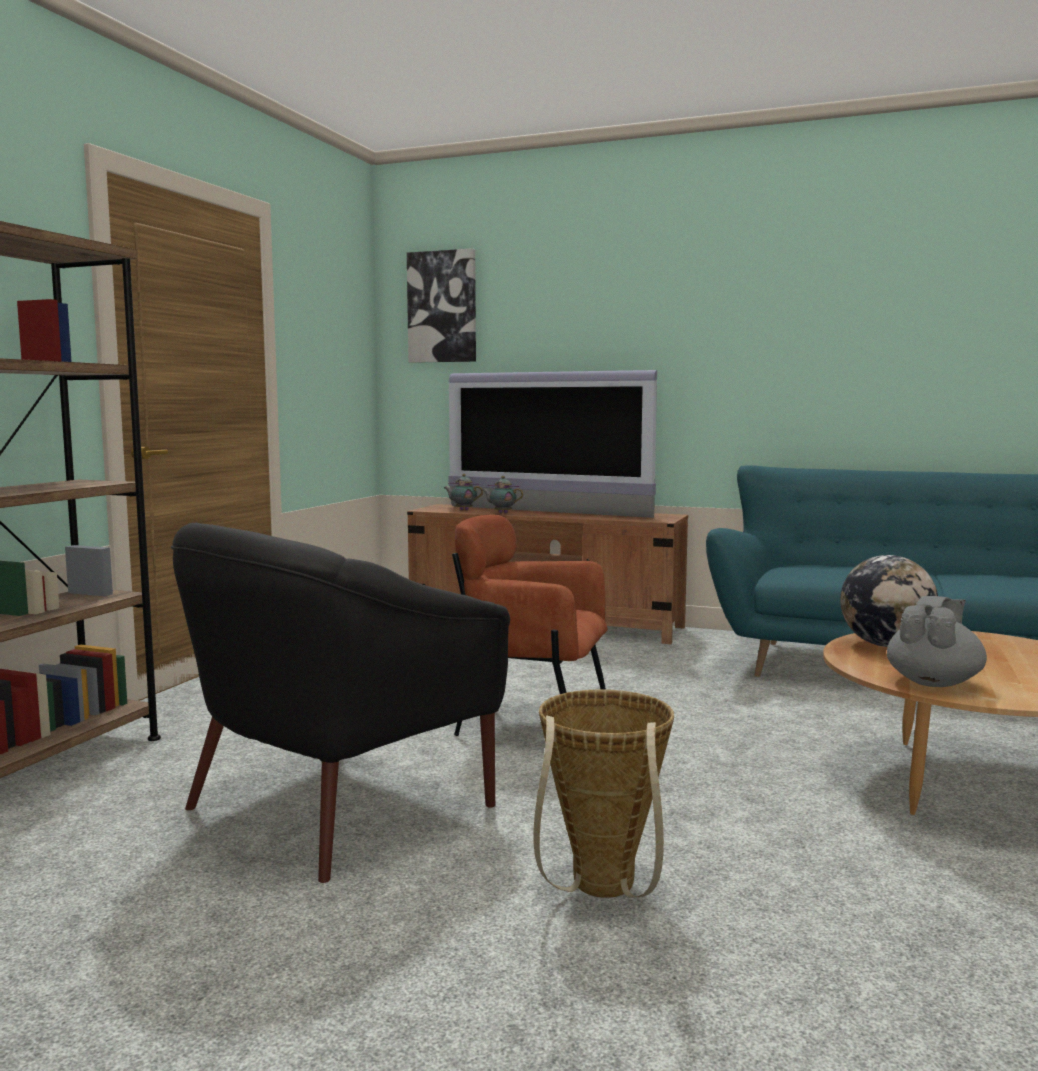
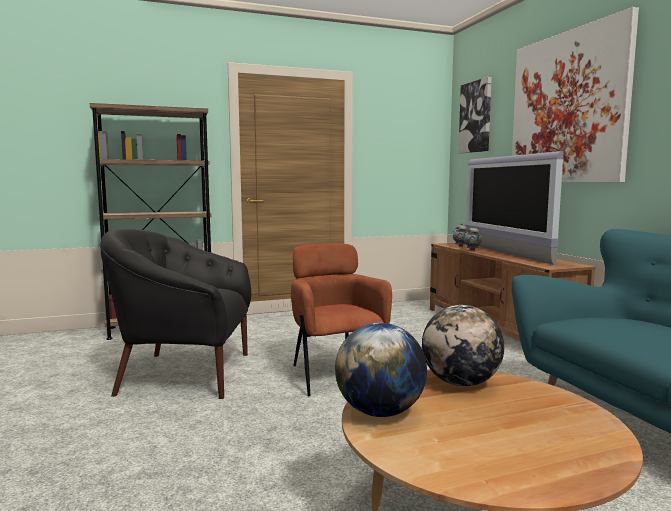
camera: 50 degrees right, 0 degrees up
(601, 892) = (149, 450): basket -> none
(628, 313) = (567, 108): none -> picture
(934, 682) = (380, 412): grey teapot -> globe

